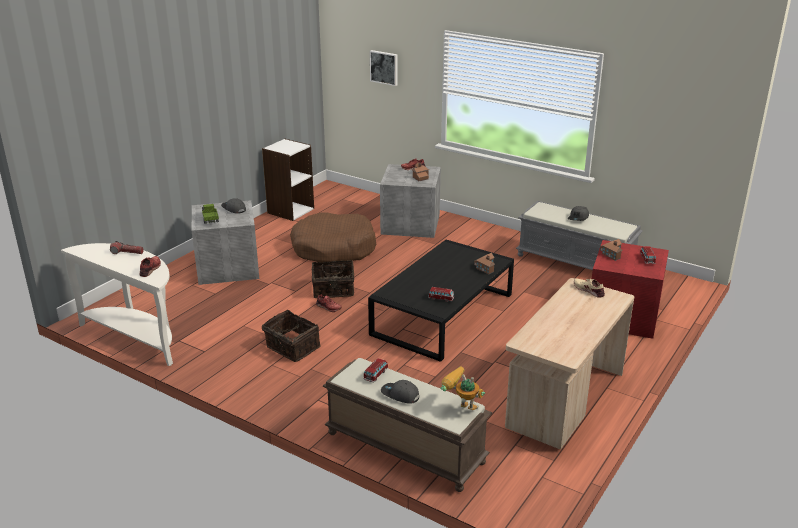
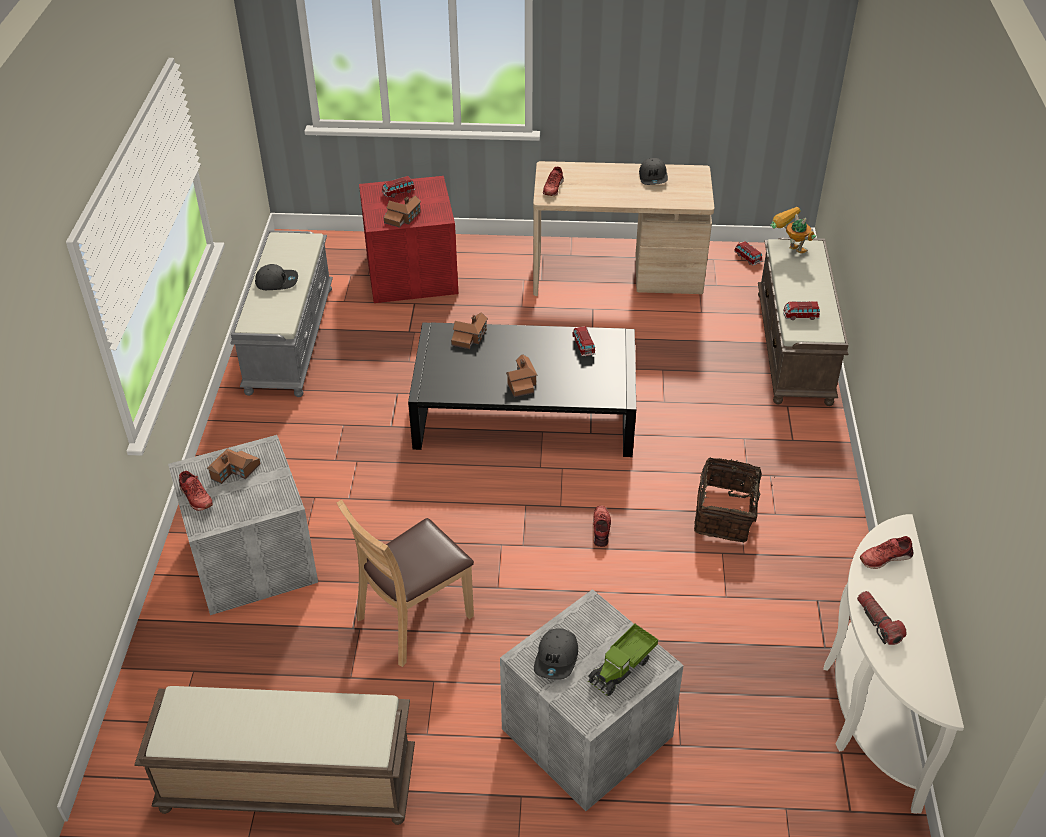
camera: 120 degrees left, 15 degrees up
(290, 210) = (286, 785): white bookcase -> brown bench
(333, 248) = (414, 619): brown dog bed -> brown chair
(333, 290) = (551, 547): basket -> none
(384, 67) = (43, 442): picture -> none
(400, 395) = (812, 289): grey cap -> grey cap (653, 177)
(428, 271) = (521, 383): none -> toy house
(460, 408) = (788, 249): toy robot -> toy robot turned 135 degrees clockwise
(543, 482) = (747, 258): none -> toy car
(589, 290) = (553, 187): beige shoe -> red shoe

